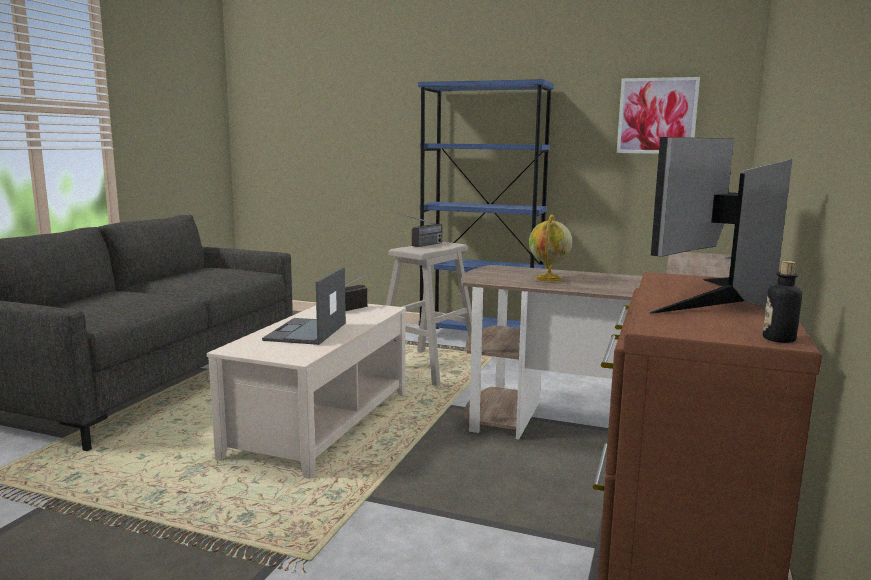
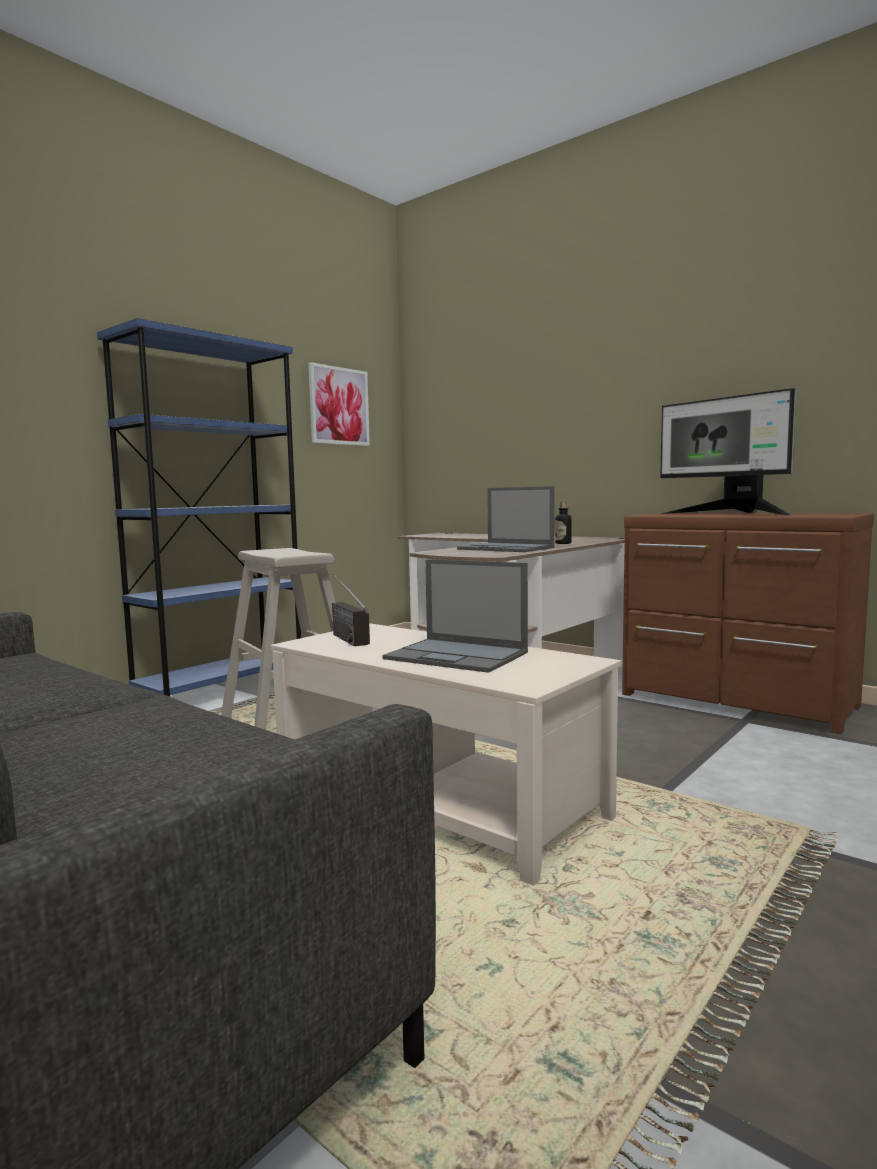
camera: 70 degrees left, 5 degrees down
(421, 245) = (273, 552): radio -> none
(548, 279) = (507, 548): globe -> laptop
(778, 339) = (847, 513): bottle -> bottle (563, 543)

